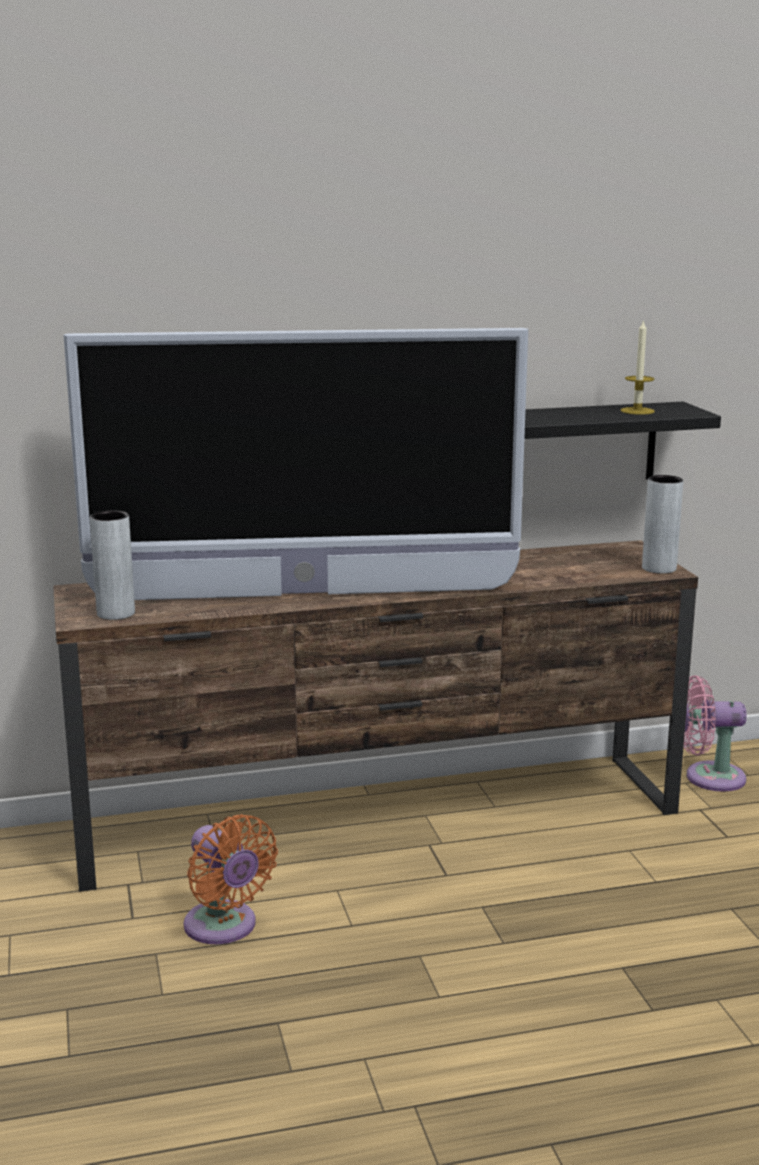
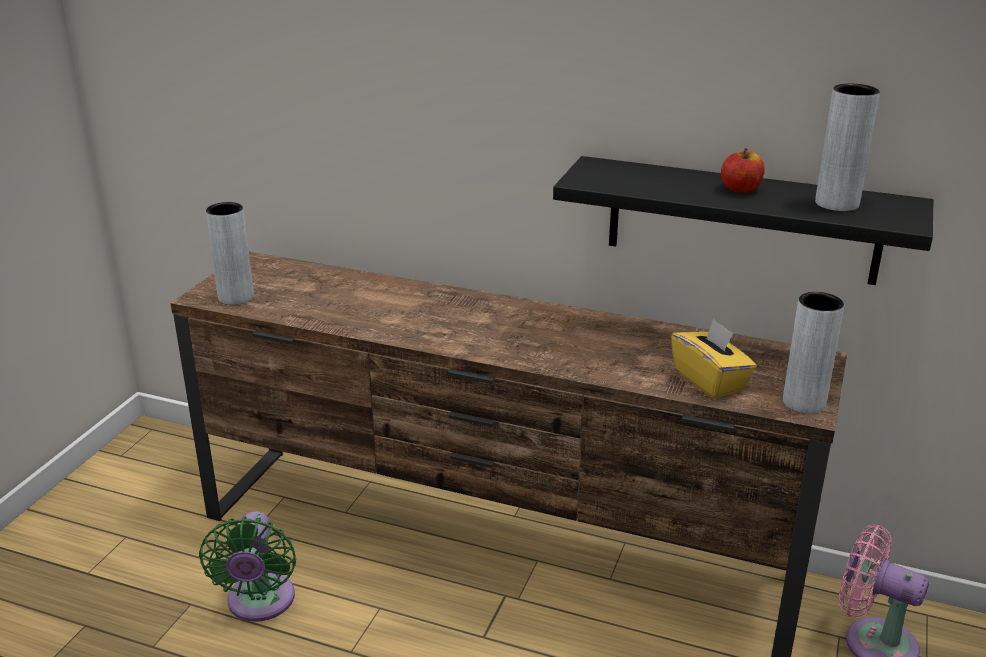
camera: 35 degrees right, 10 degrees up
(224, 927) = (259, 603): orange fan -> green fan
(304, 594) = (405, 323): television -> none
(564, 414) = (740, 189): none -> apple
(584, 572) = (710, 380): none -> yellow tissue box
(637, 411) = (837, 204): candle -> grey vase

